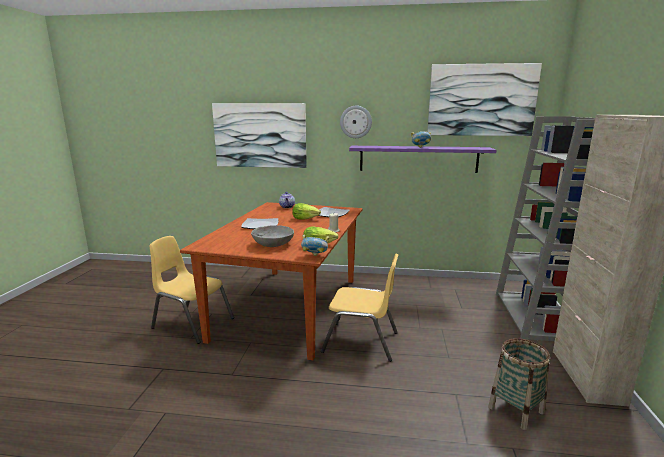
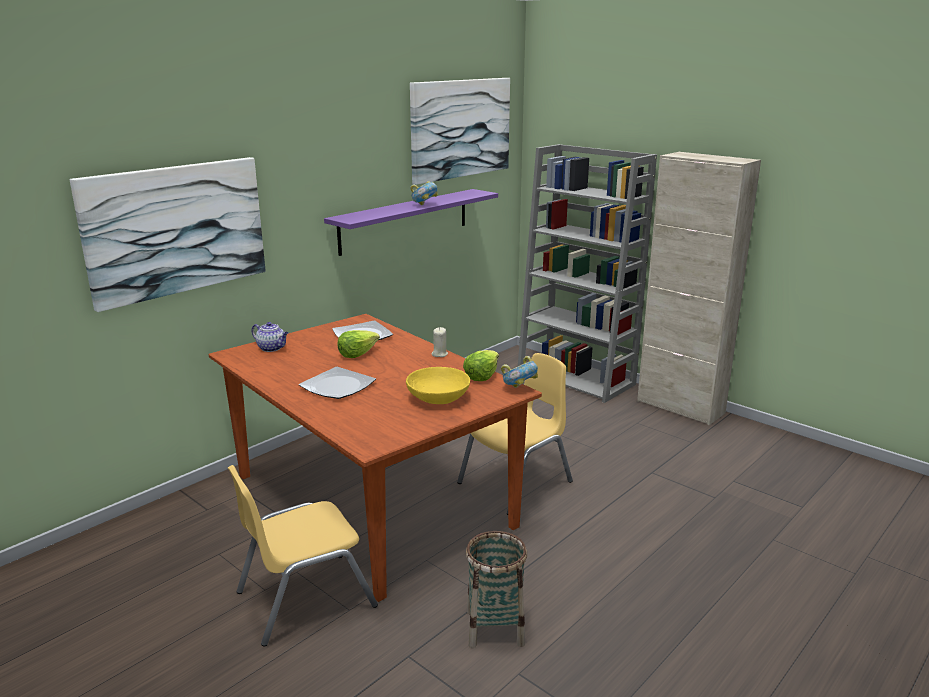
camera: 55 degrees left, 5 degrees up
(273, 244) = (438, 398): grey bowl -> yellow bowl
(356, 122) = (326, 179): wall clock -> none
(516, 410) = (694, 456): basket -> basket (494, 627)

